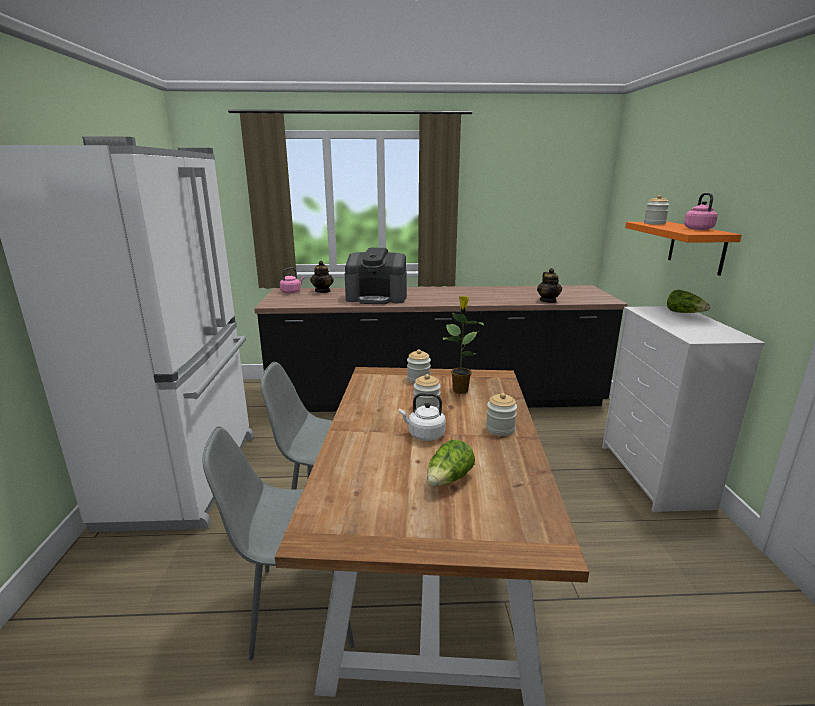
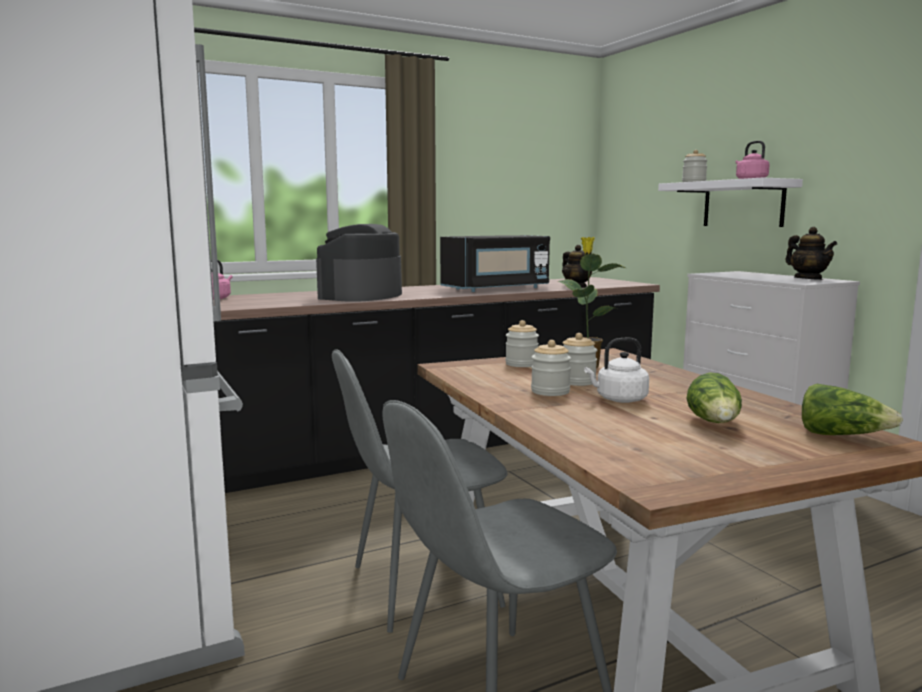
camera: 25 degrees left, 10 degrees down
(322, 291) = (264, 295): teapot -> teapot (808, 279)
(377, 298) = (361, 296): coffee machine -> coffee machine turned 135 degrees clockwise
(483, 297) = (497, 288): none -> black microwave
(500, 429) = (689, 385): jar -> jar (550, 391)
(684, 313) = (752, 273): lettuce -> lettuce (841, 435)
(696, 247) = (743, 204): orange shelf -> white shelf

